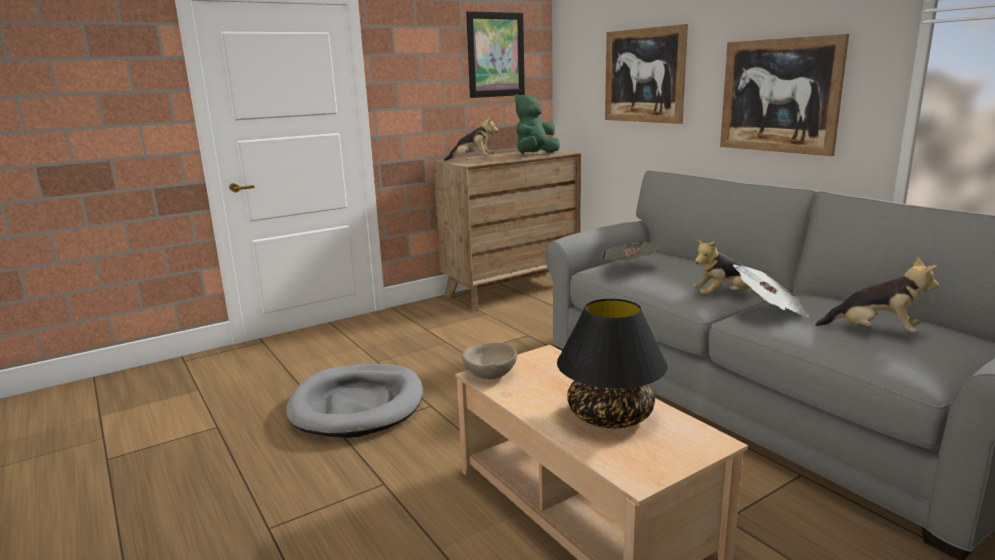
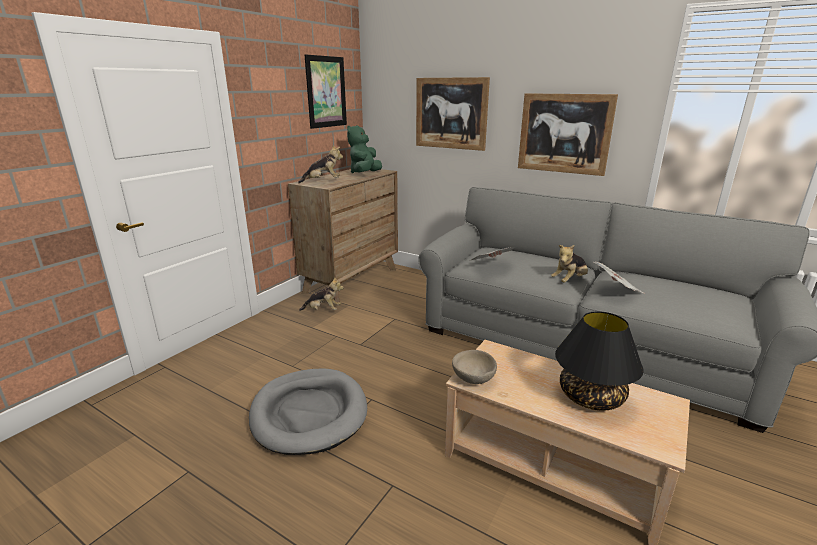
camera: 25 degrees left, 5 degrees up
(874, 332) = (687, 299): plush toy -> plush toy (323, 310)

